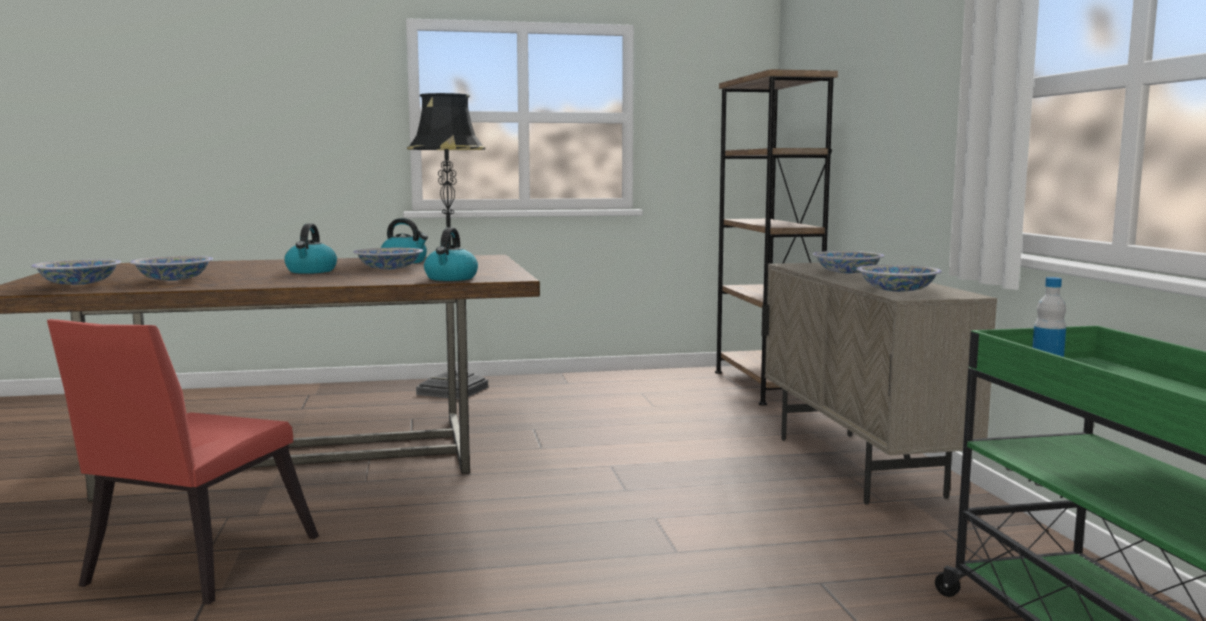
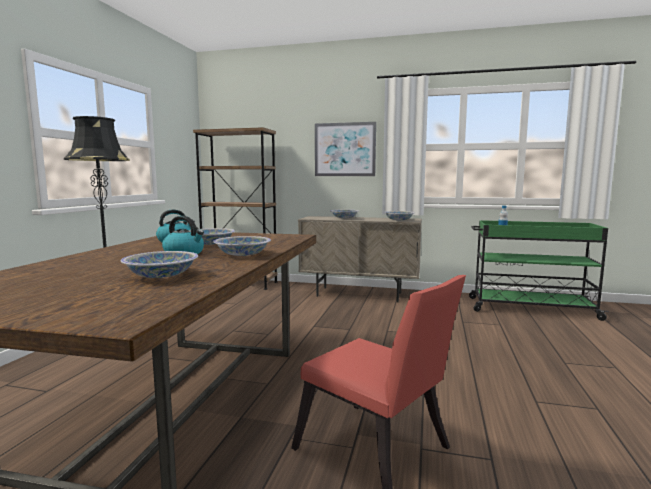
camera: 65 degrees left, 0 degrees up
(79, 284) = (122, 298): bowl -> bowl (243, 255)
(451, 278) = (284, 240): kettle -> none
(925, 103) = (345, 149): none -> picture

